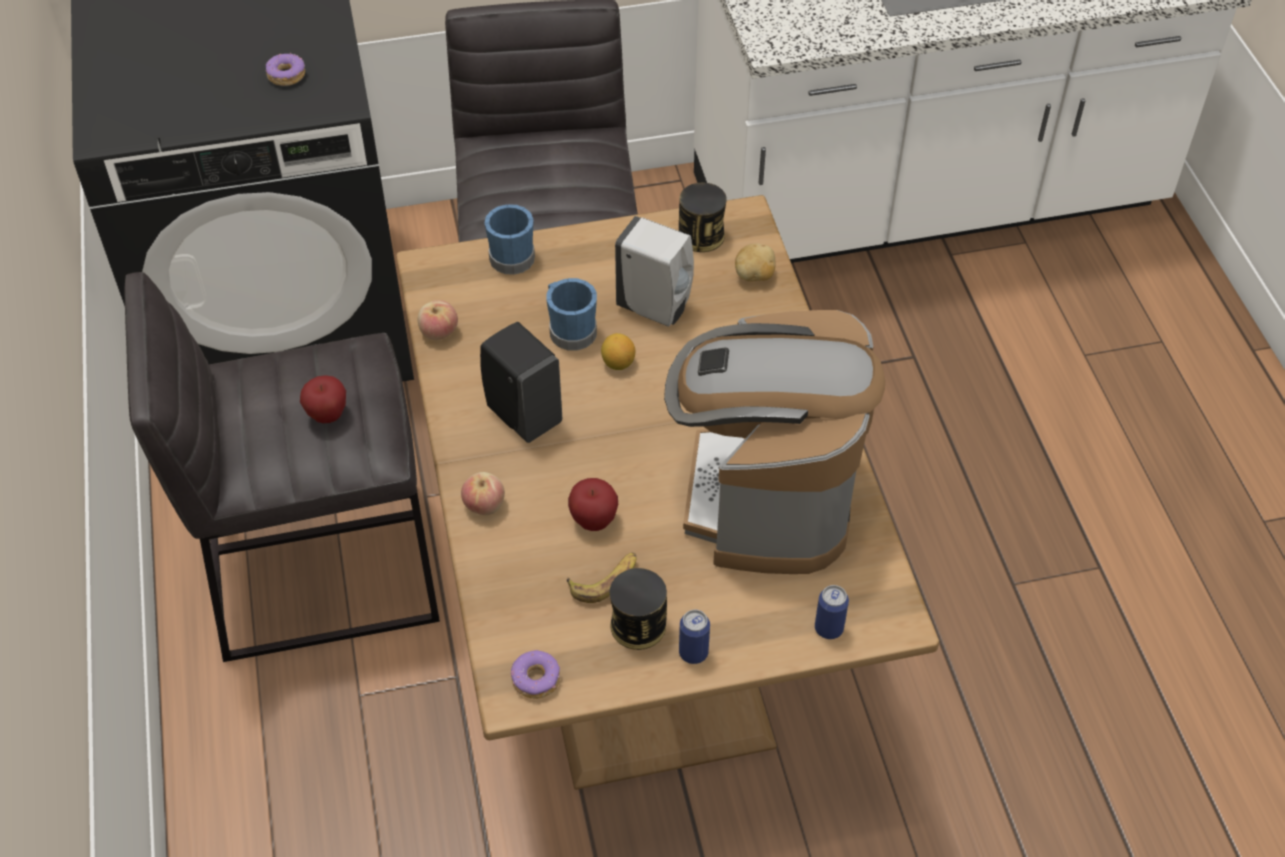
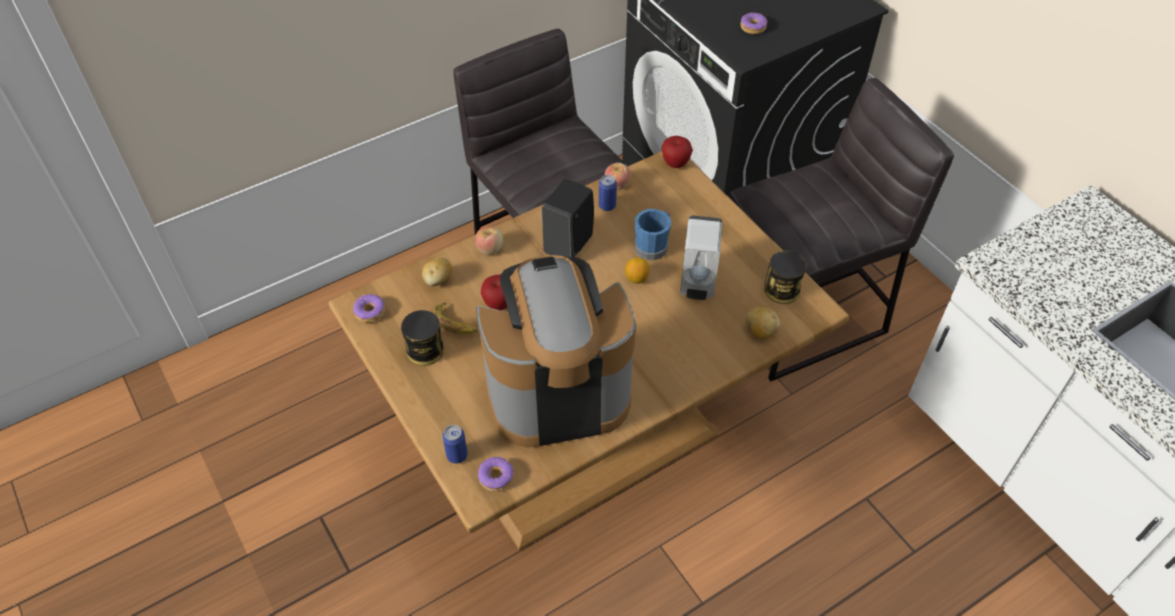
camera: 70 degrees right, 0 degrees up
(327, 415) = (555, 173): apple -> apple (675, 164)
(514, 255) = (704, 198): blue mug -> none
(514, 581) = (438, 280): none -> potato
(693, 653) = (413, 385): can -> can (607, 206)
(876, 594) = (496, 477): none -> donut

